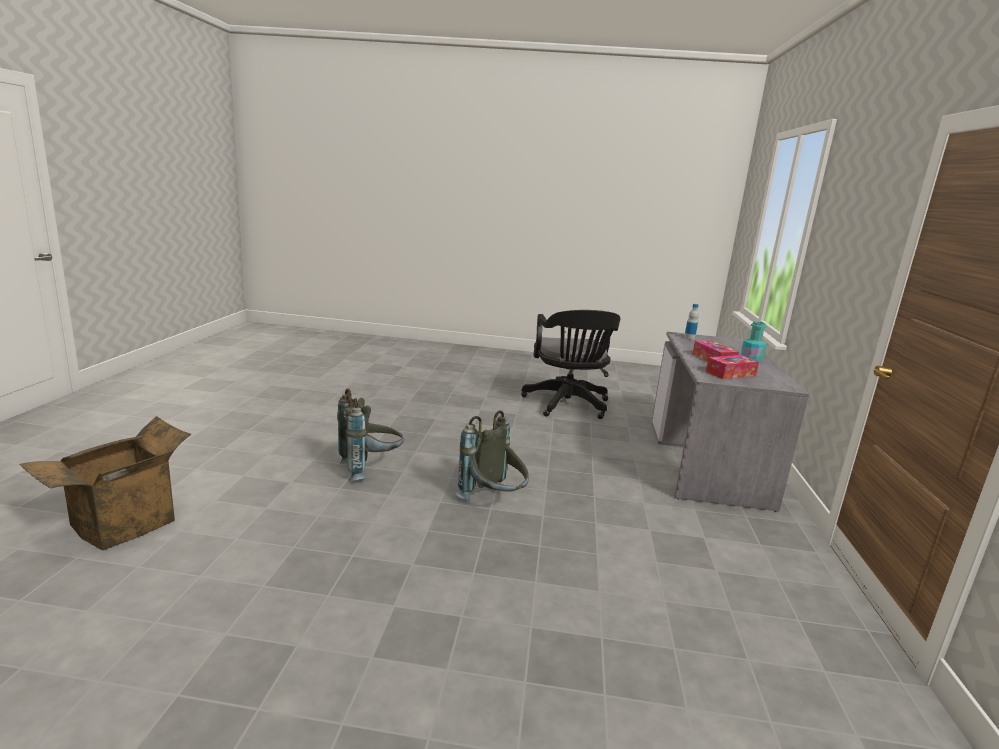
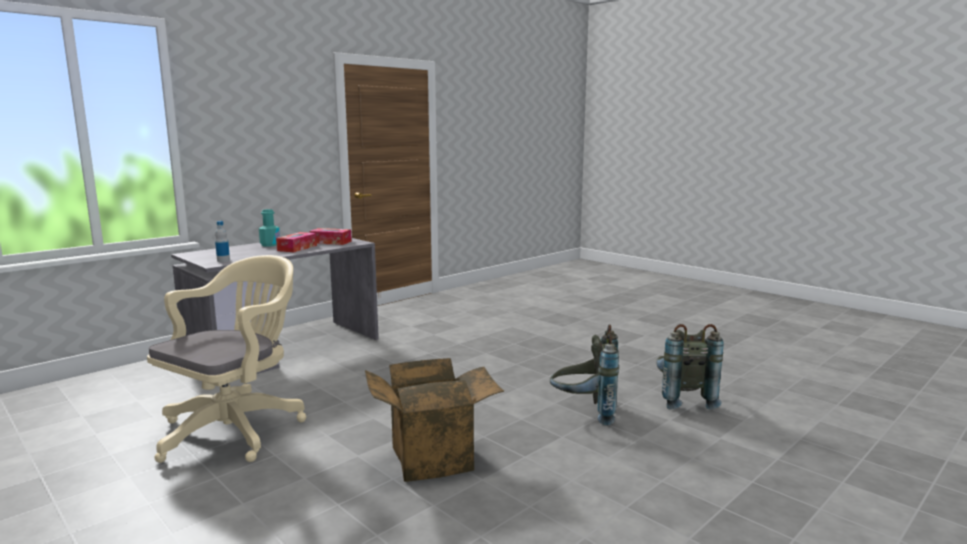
camera: 140 degrees left, 5 degrees down
(123, 525) = (818, 418): cardboard box -> cardboard box (433, 456)
(493, 502) = (508, 366): grey backpack -> grey backpack (682, 399)
(568, 405) = (236, 429): black office chair -> beige office chair

